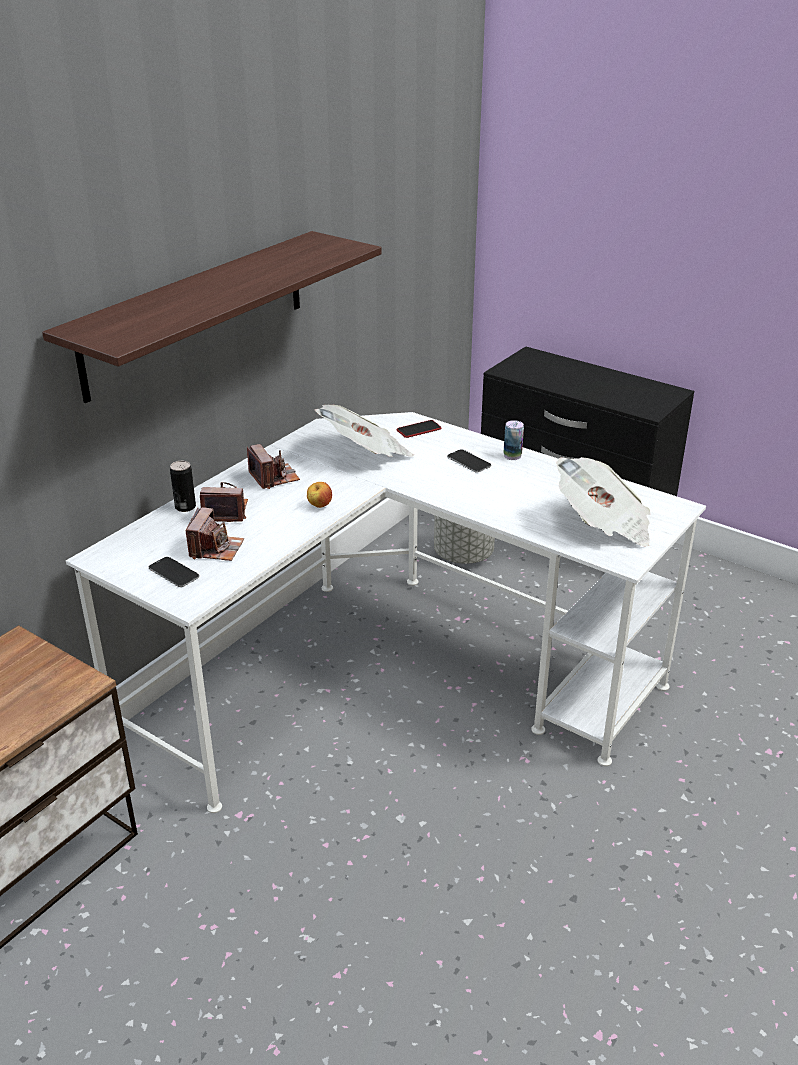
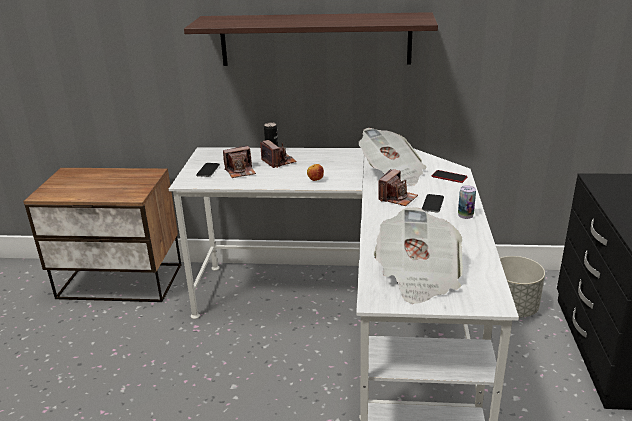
camera: 60 degrees right, 5 degrees down
(274, 477) = (330, 160): camera -> camera (397, 198)

